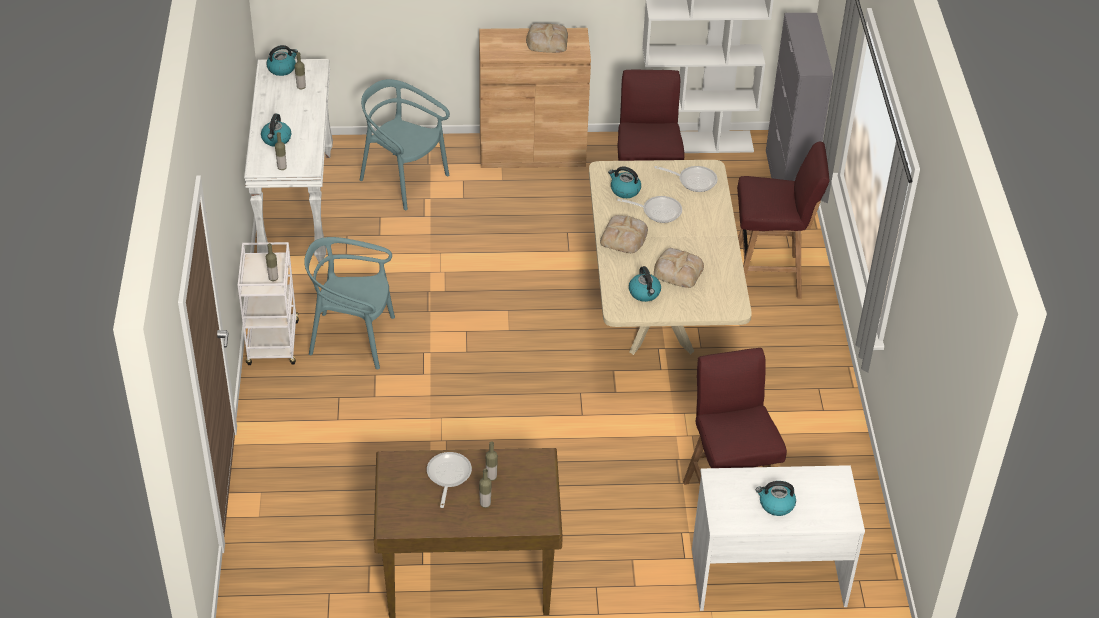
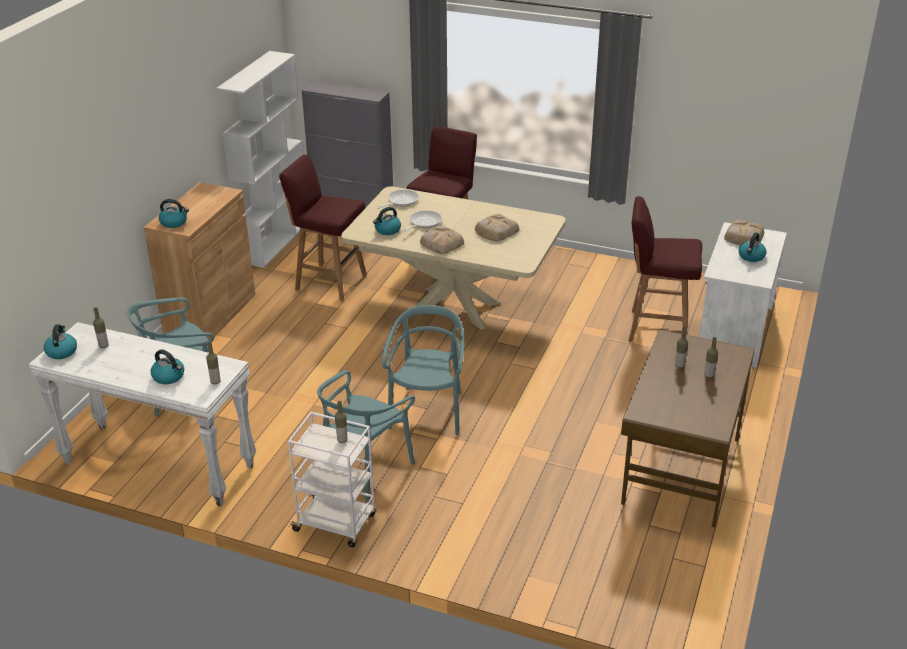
camera: 65 degrees left, 10 degrees down
(448, 476) = (669, 387): frying pan -> none
(462, 354) = (428, 412): none -> turquoise chair
(546, 41) = (197, 202): bread -> bread (743, 237)
(644, 293) = (511, 250): kettle -> kettle (174, 222)

